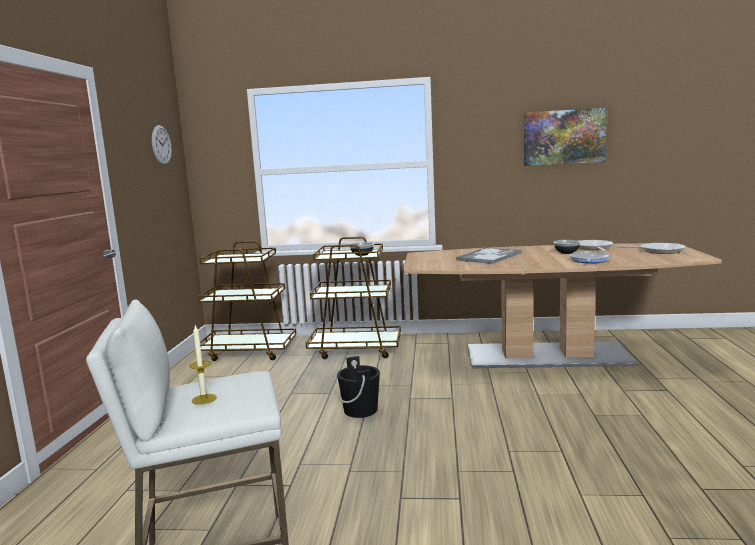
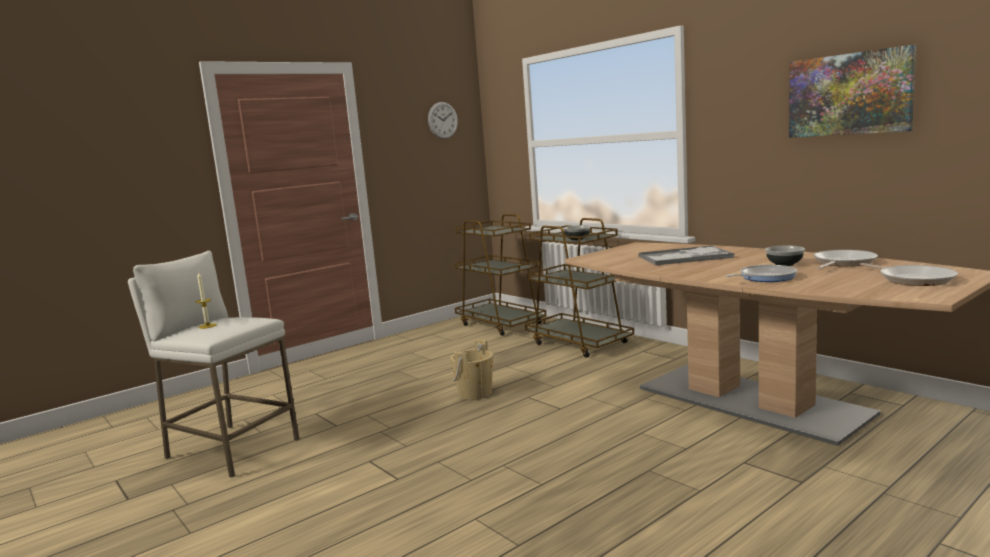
camera: 45 degrees right, 0 degrees up
(360, 410) = (475, 393): black bucket -> beige bucket

